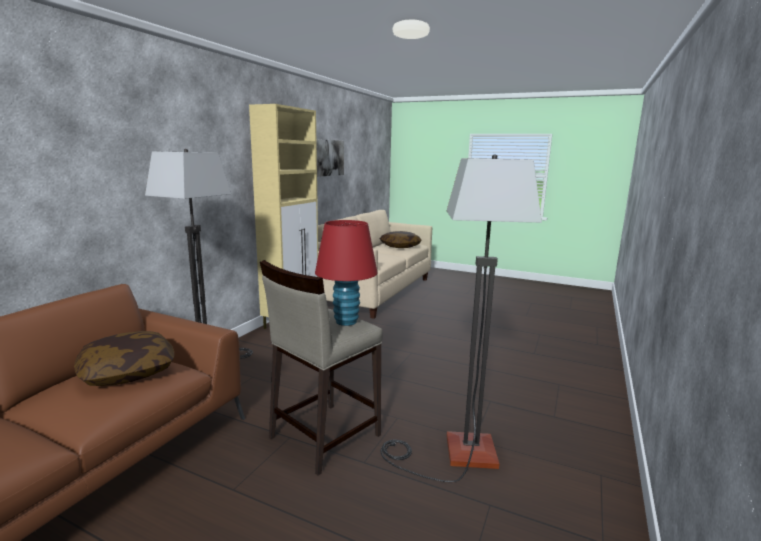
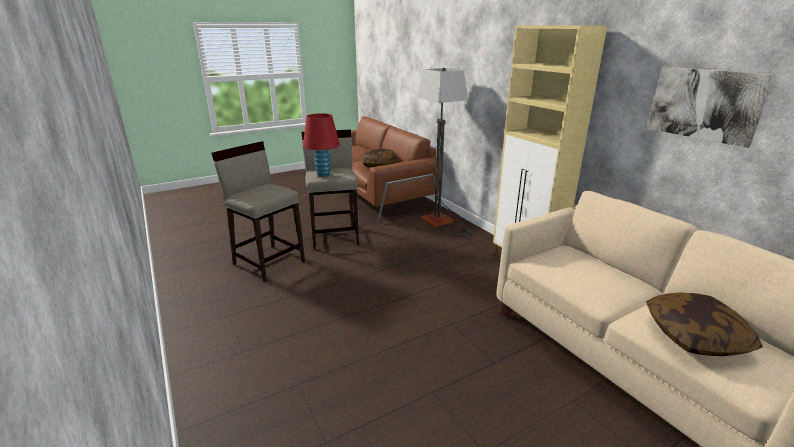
camera: 125 degrees right, 10 degrees up
(454, 454) = (269, 262): floor lamp -> beige stool

